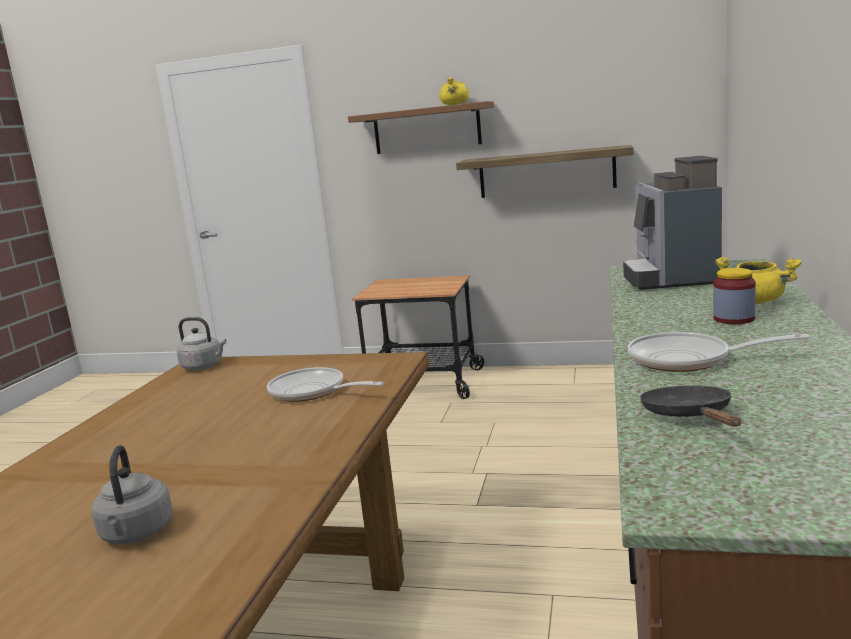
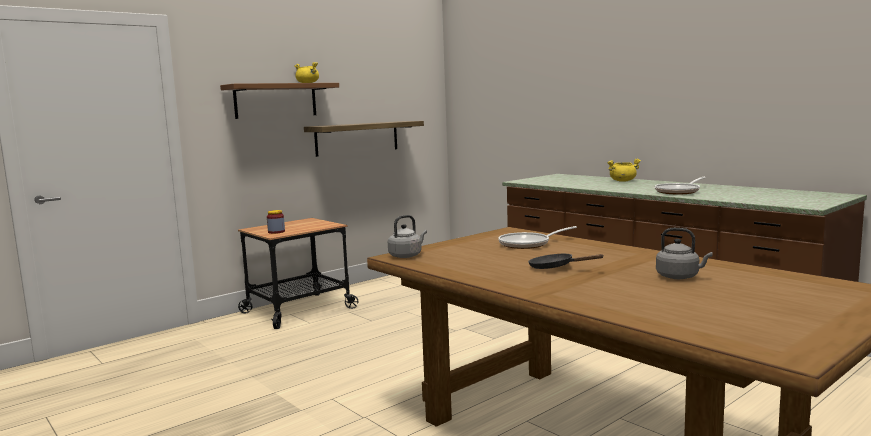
camera: 55 degrees left, 5 degrees down
(670, 278) = (554, 181): coffee machine -> none
(690, 416) = (740, 197): black frying pan -> black frying pan (555, 268)
(734, 319) = (640, 184): jar -> jar (276, 232)

